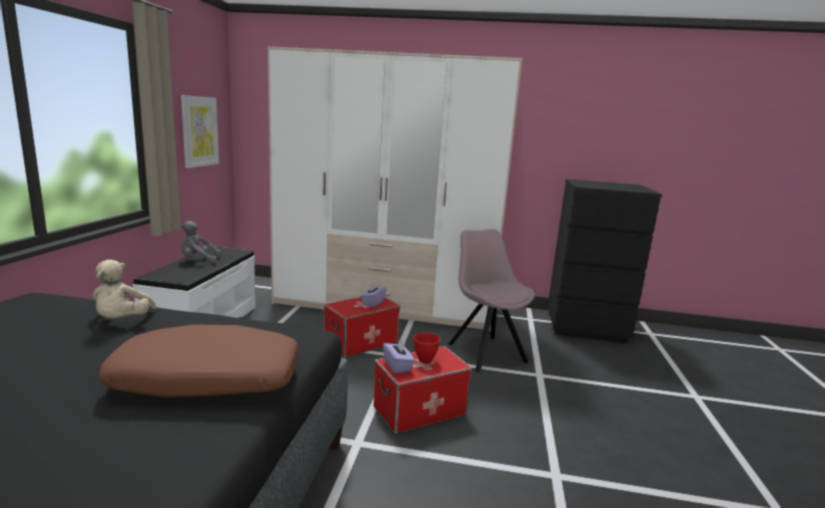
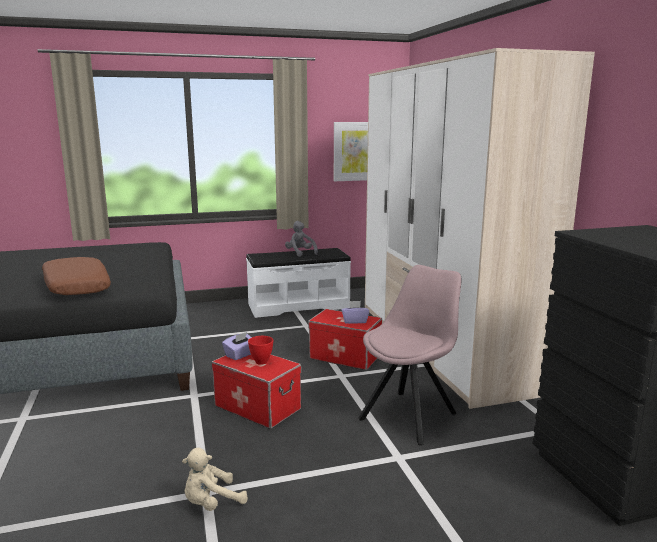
camera: 65 degrees right, 0 degrees up
(122, 321) = (138, 260): beige plush toy -> beige plush toy (211, 503)

